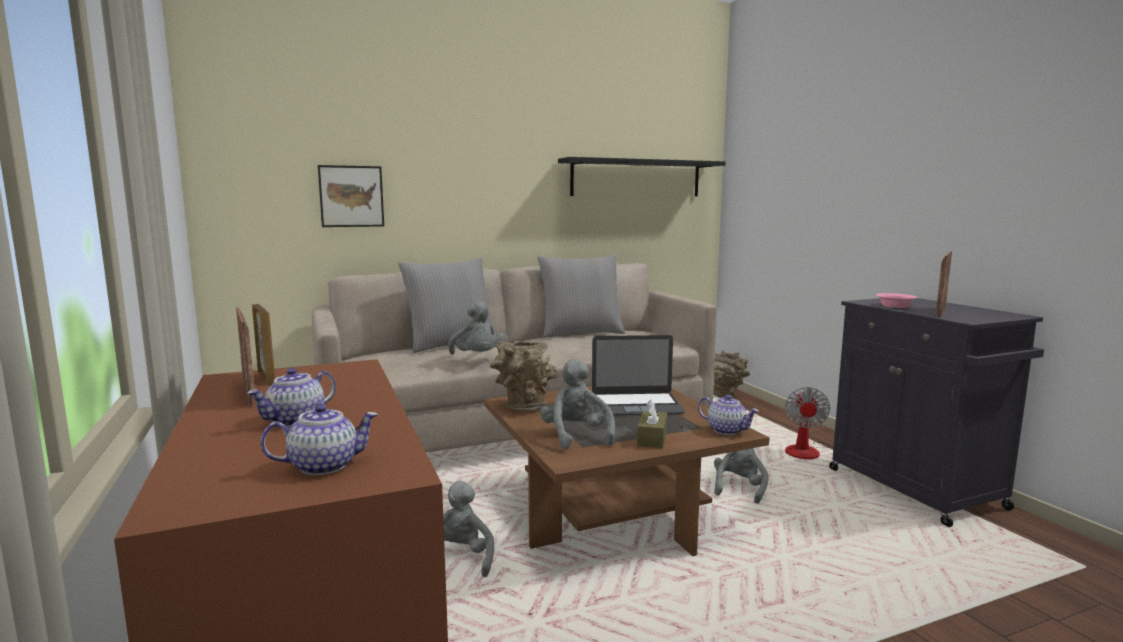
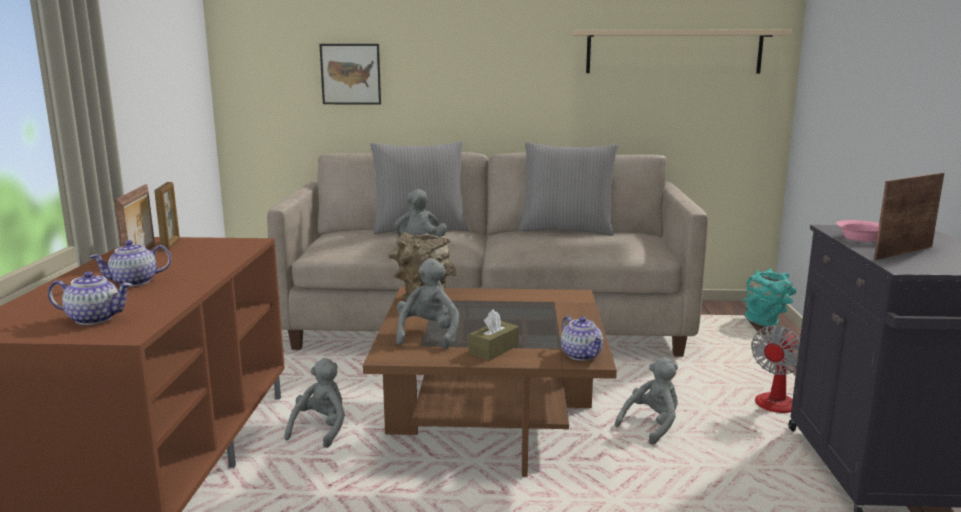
camera: 25 degrees right, 5 degrees up
(636, 178) = (673, 52): black shelf -> beige shelf
(636, 404) = (532, 314): laptop -> none
(726, 394) = (766, 322): brown vase -> turquoise vase

